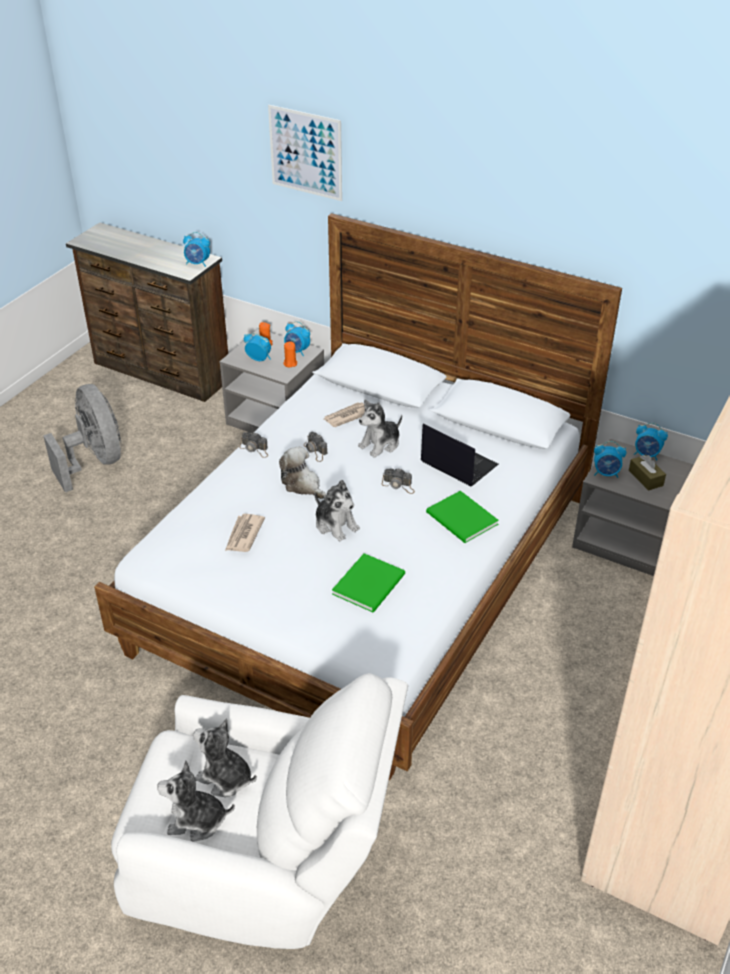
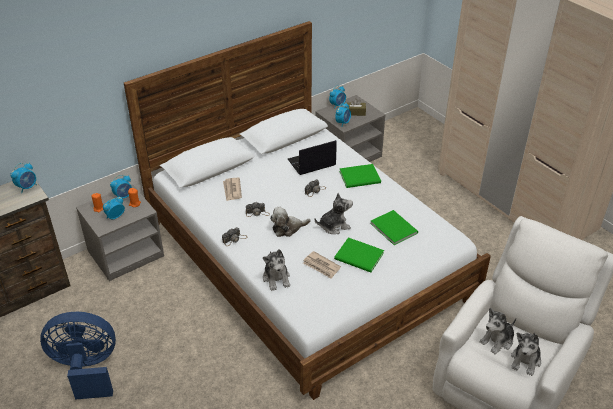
camera: 65 degrees left, 0 degrees up
(95, 462) = (87, 369): grey fan -> blue fan
(284, 566) = (359, 257): none -> green book
(305, 153) = (91, 51): picture -> none
(380, 444) = (271, 185): plush toy -> plush toy (276, 278)

